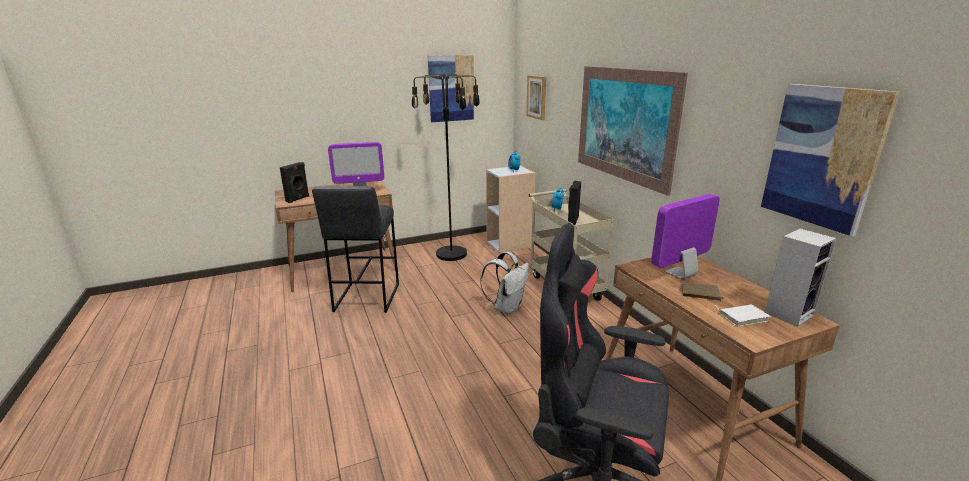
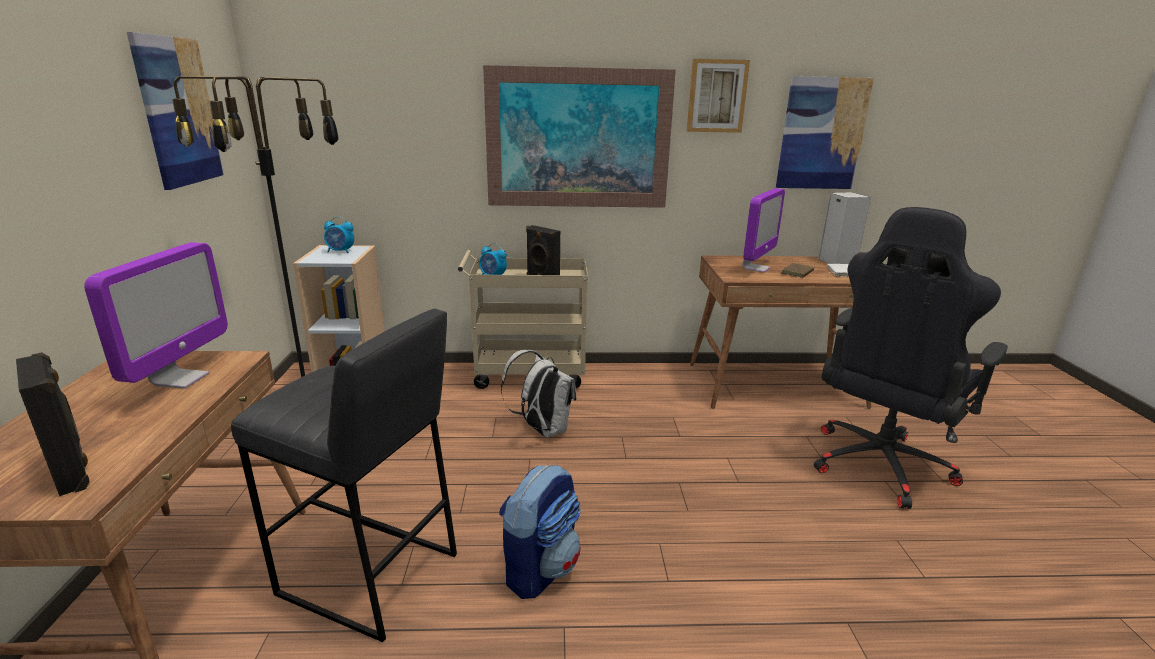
camera: 70 degrees left, 0 degrees up
(385, 336) = (540, 568): none -> backpack
(537, 97) = (346, 121): picture -> picture (716, 96)
(680, 274) = (756, 268): monitor -> monitor turned 135 degrees counterclockwise

